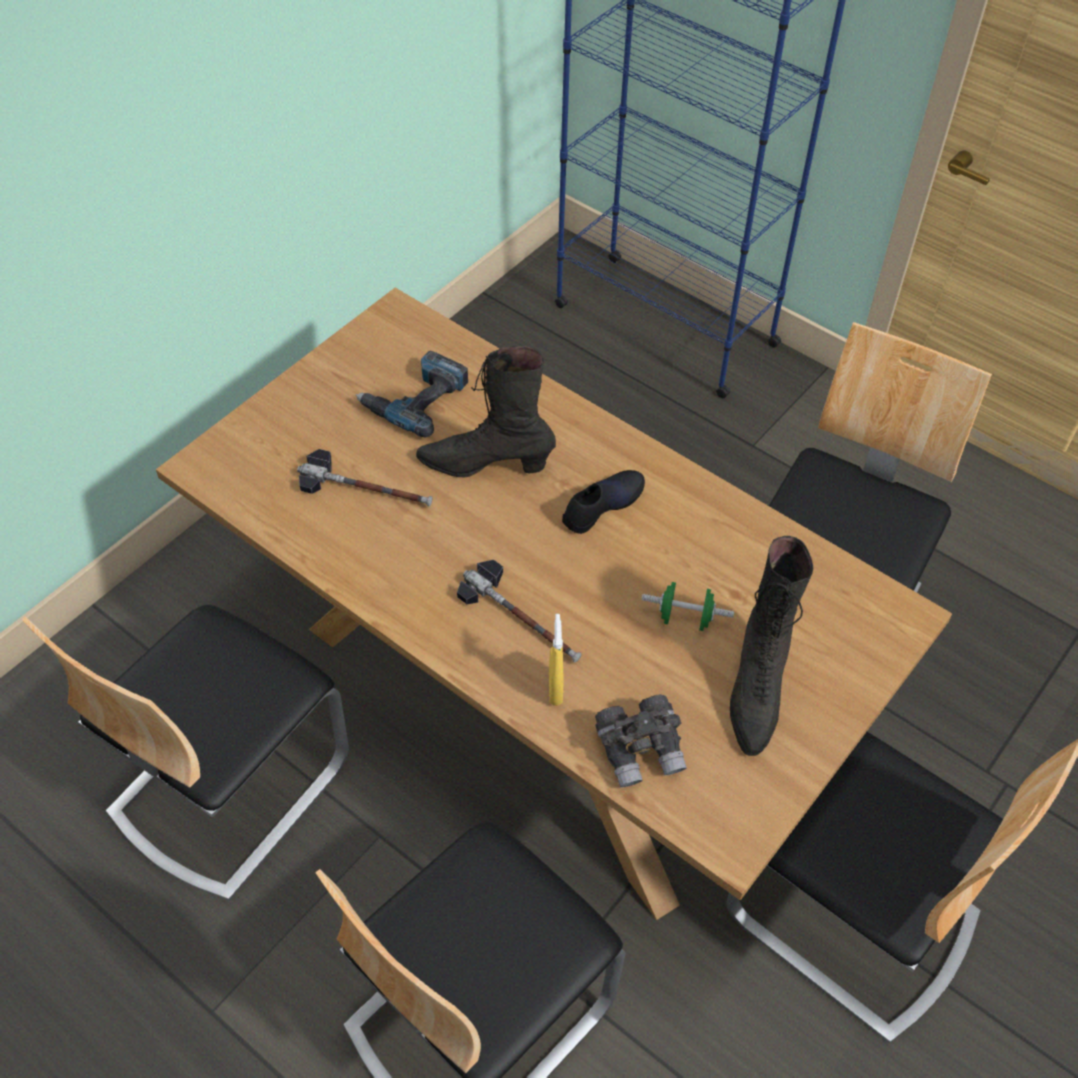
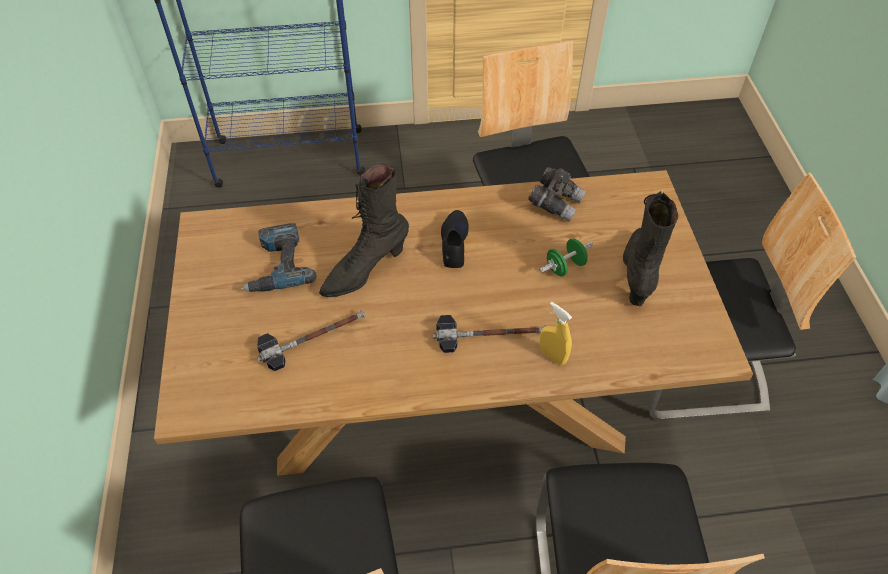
camera: 45 degrees left, 0 degrees up
(640, 750) = (628, 348): grey binoculars -> grey binoculars (555, 203)
(756, 690) = (638, 273): black boot -> black boot turned 135 degrees counterclockwise

